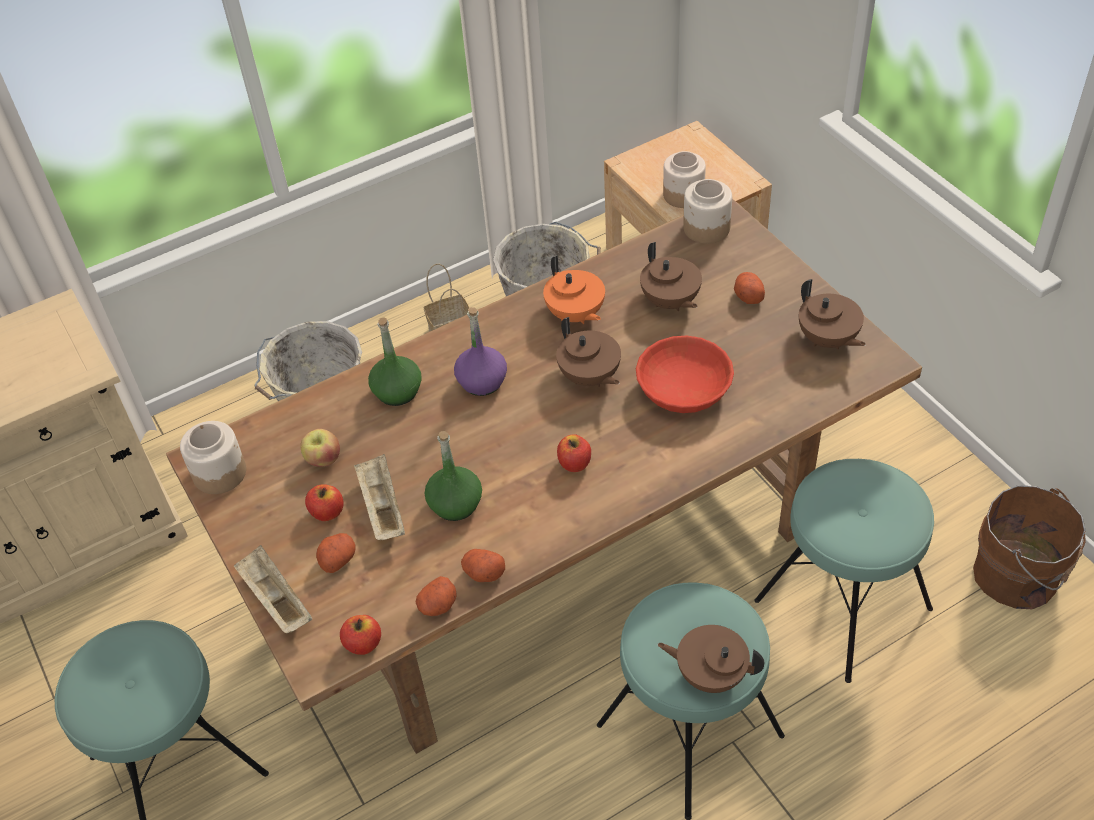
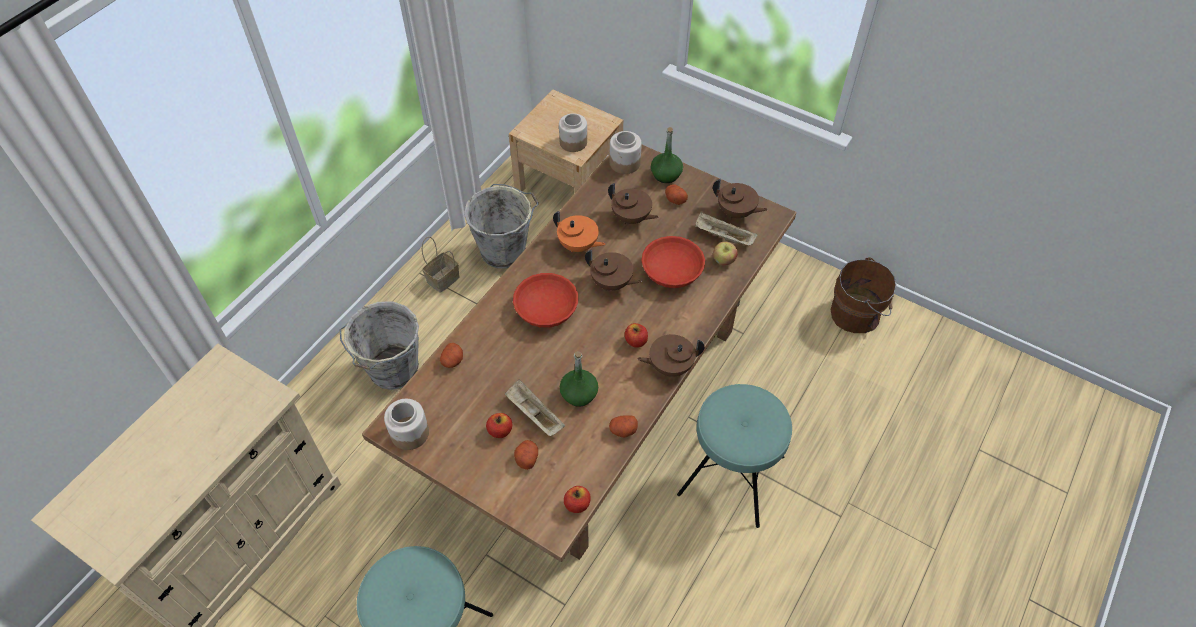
camera: 30 degrees left, 5 degrees up
(275, 600) = (503, 500): beige tray -> beige tray (723, 237)
(323, 459) = (475, 397): apple -> apple (723, 261)
(397, 391) = (495, 335): green bottle -> green bottle (666, 175)
(438, 605) = (608, 461): potato -> potato (452, 361)
(482, 381) = (546, 309): purple bottle -> red bowl
(710, 674) = (765, 437): brown teapot -> brown teapot (670, 366)
(842, 604) = (774, 366): turquoise stool -> none

